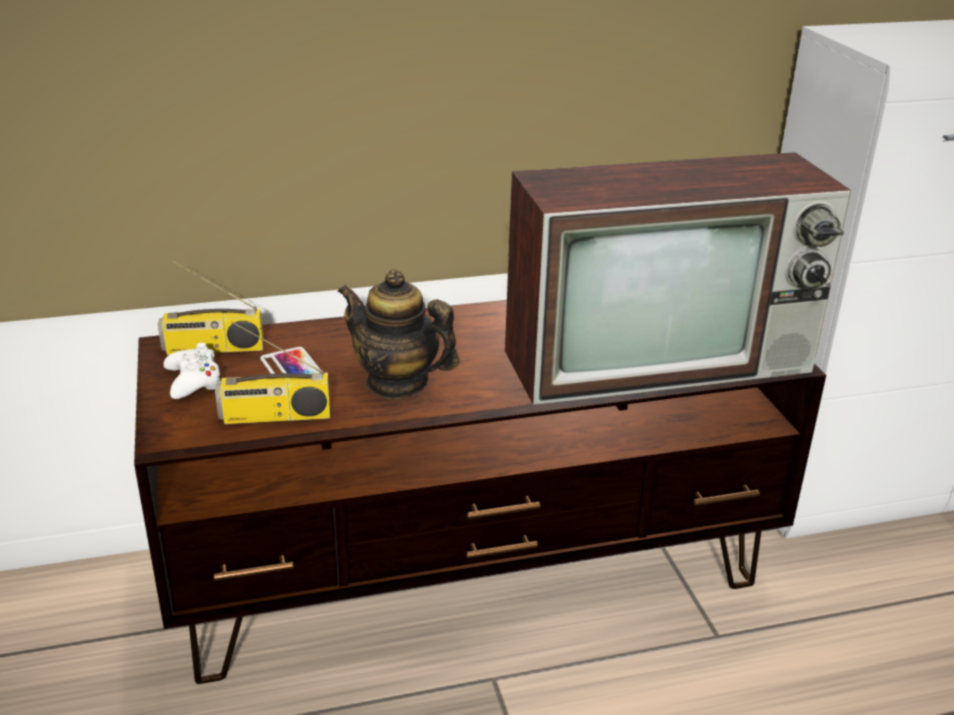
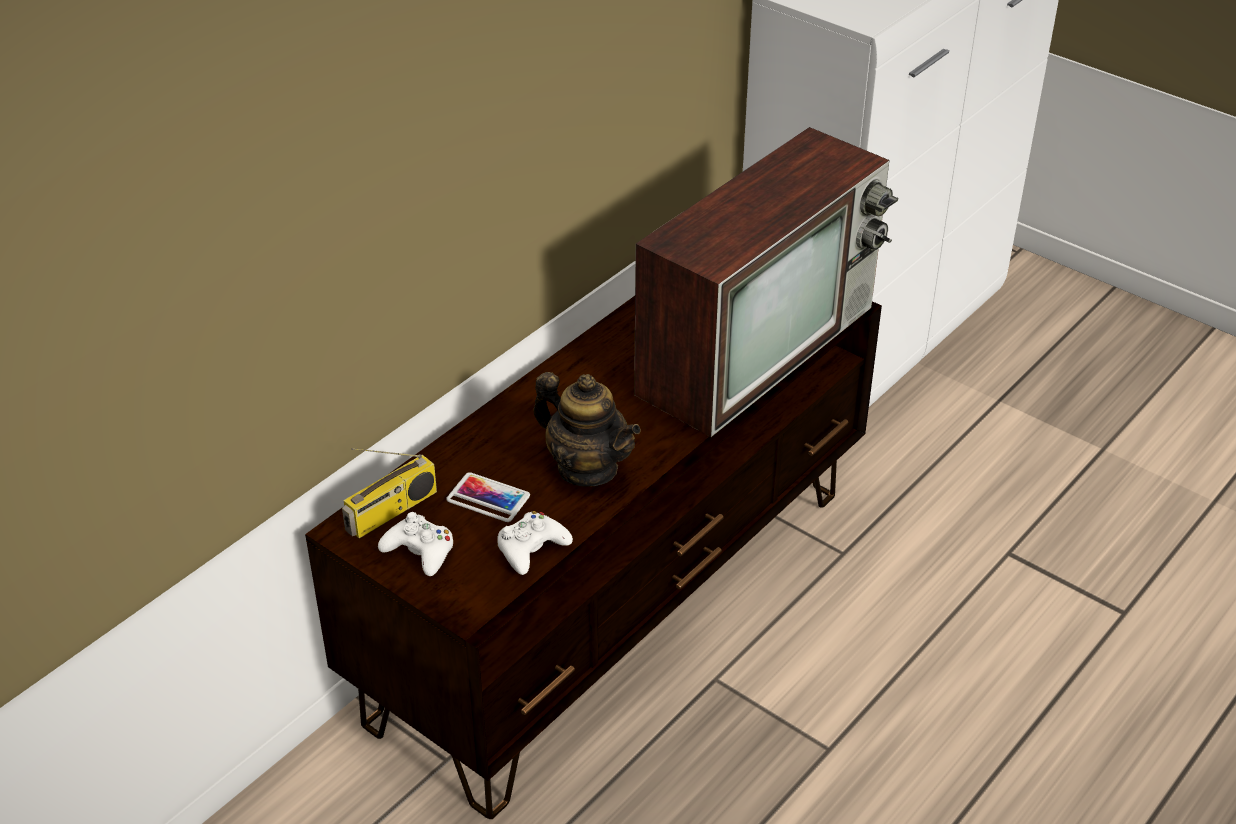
camera: 35 degrees left, 10 degrees up
(275, 416) = (531, 549): radio -> white game controller
(397, 383) = (587, 468): teapot -> teapot turned 135 degrees counterclockwise

